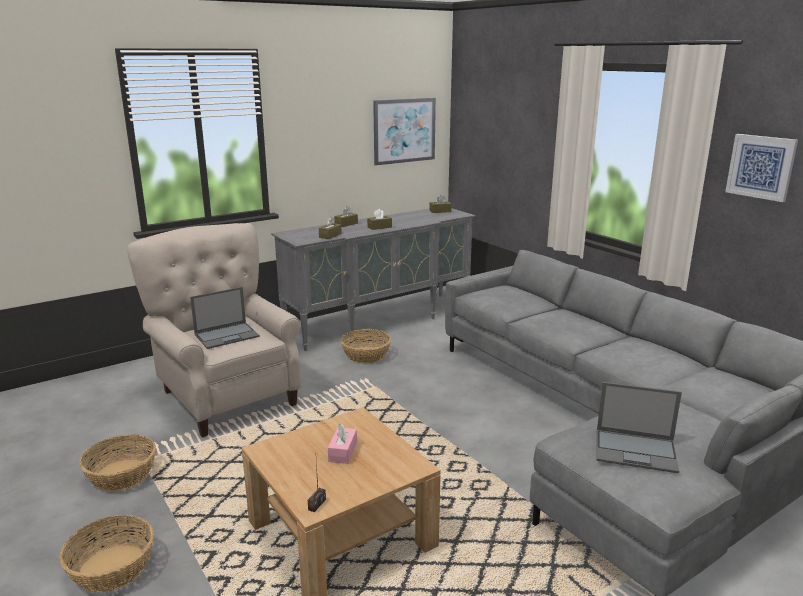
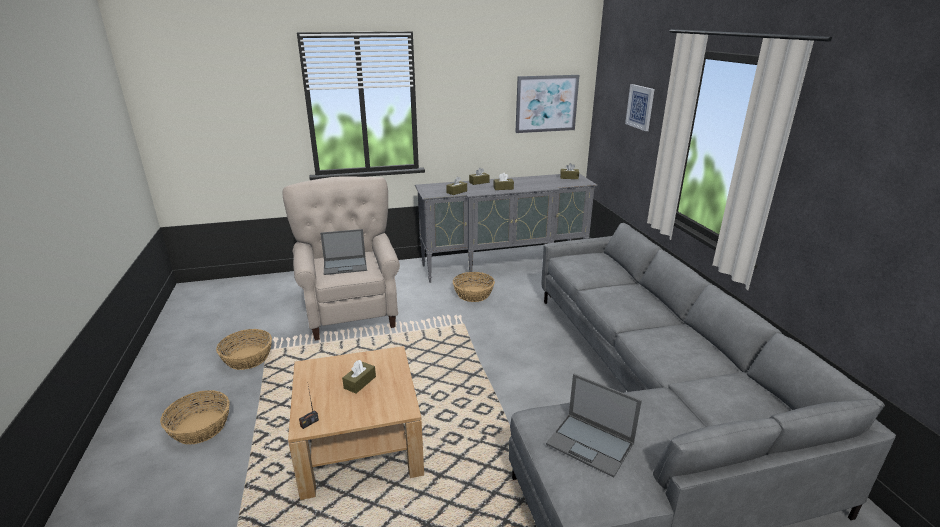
camera: 20 degrees right, 5 degrees up
(342, 452) = (360, 382): pink tissue box -> brown tissue box
(761, 167) = (837, 176): picture -> picture (640, 107)

